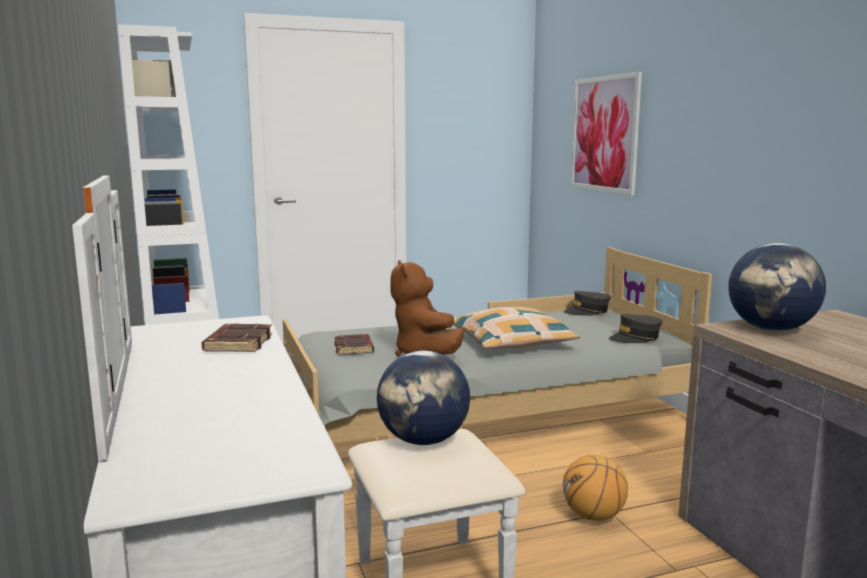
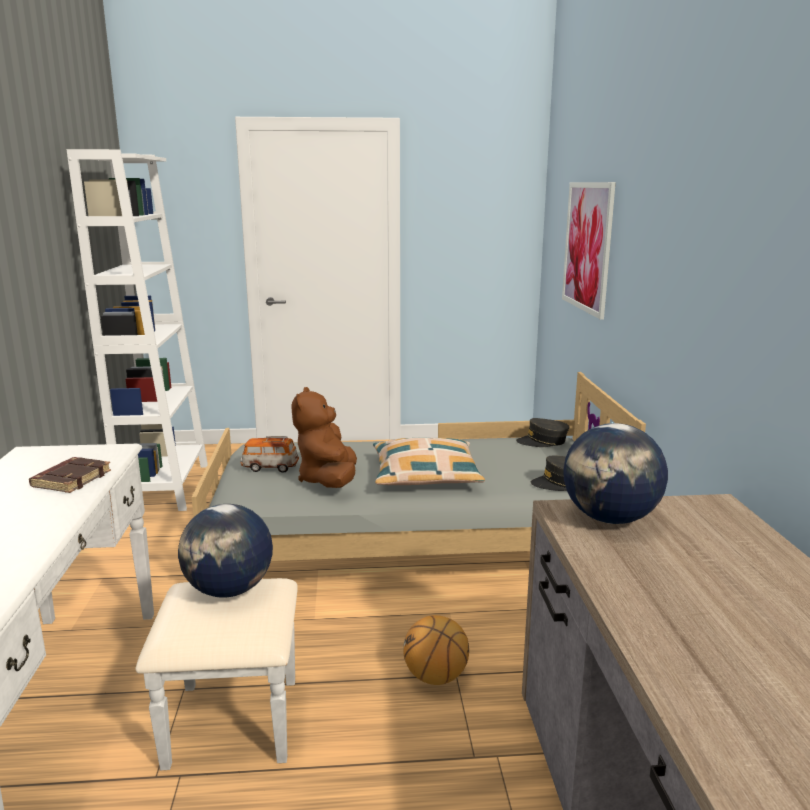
camera: 15 degrees right, 5 degrees up
(354, 348) = (270, 467): brown book -> toy car

